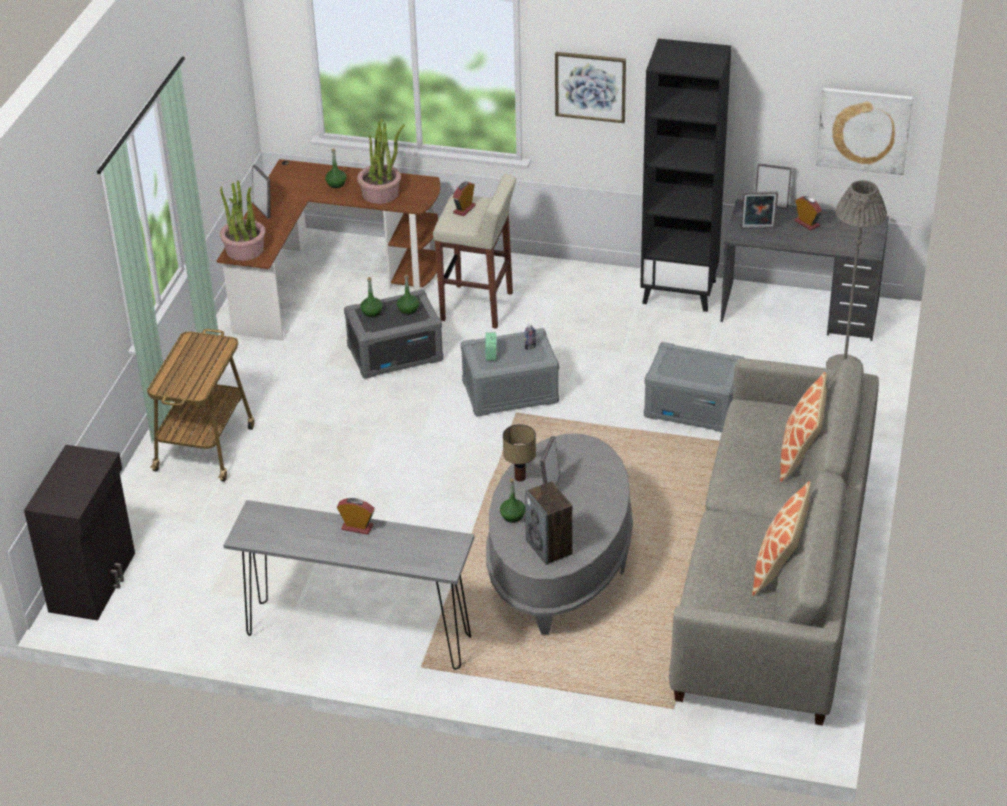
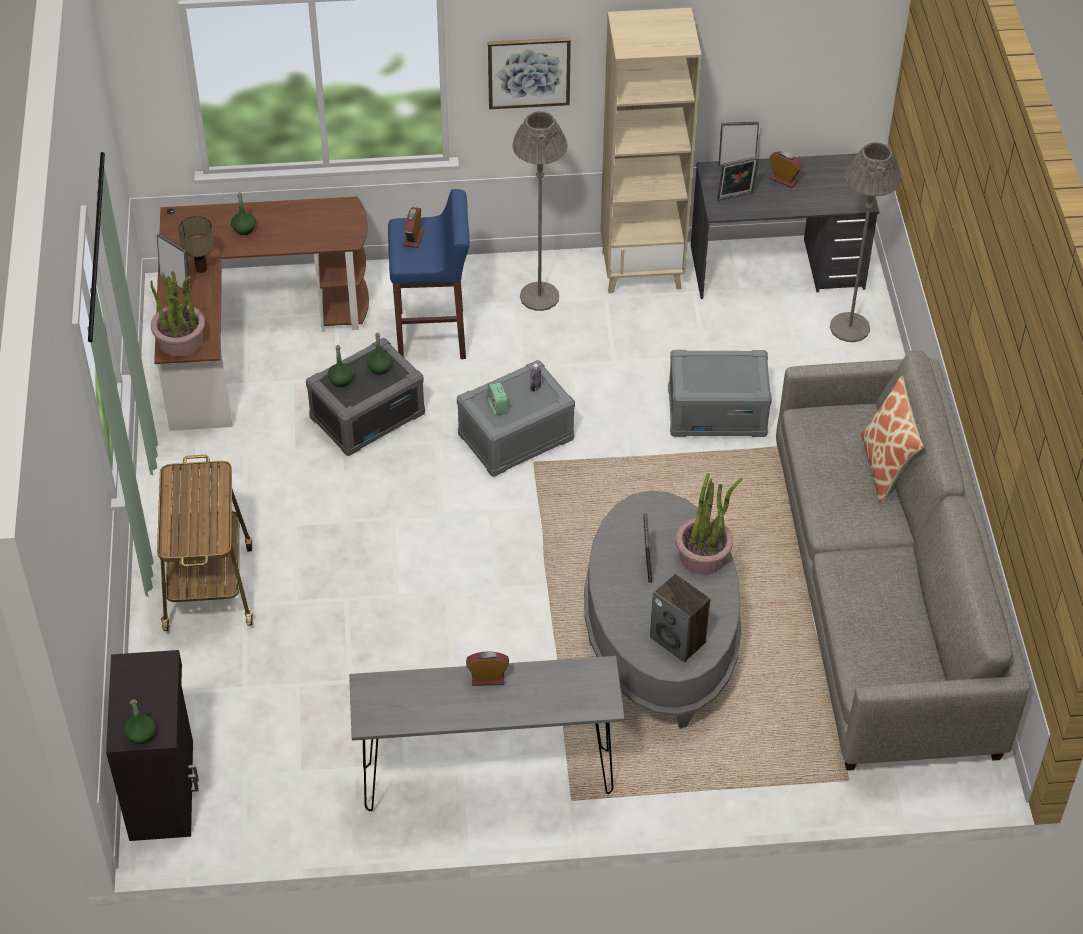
camera: 20 degrees left, 10 degrees up
(381, 193) = (302, 231): potted plant -> potted plant (703, 555)
(478, 307) = (433, 335): beige stool -> blue stool
(512, 516) = (622, 611): green bottle -> green bottle (141, 734)
(520, 478) = (609, 562): table lamp -> table lamp (201, 269)
(581, 296) = (539, 297): none -> grey floor lamp
(680, 291) = (642, 269): black bookcase -> beige bookcase
(778, 568) = (921, 607): pillow -> none
(863, 130) = (836, 71): picture -> none

